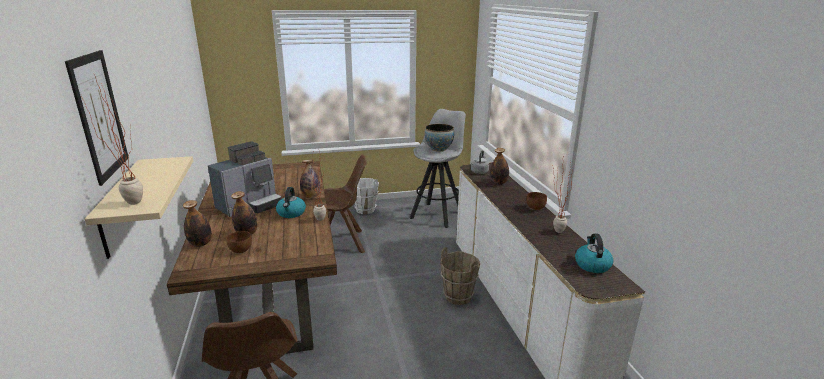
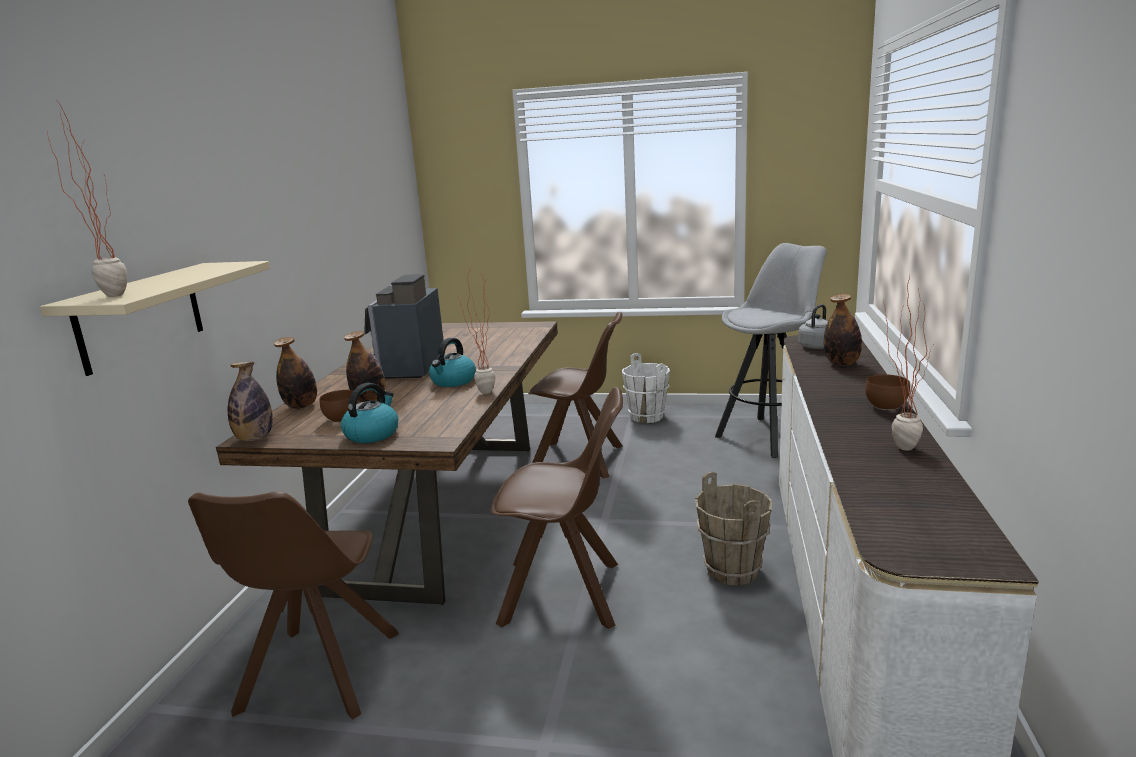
camera: 25 degrees right, 5 degrees down
(99, 116) = (113, 180): picture -> none
(250, 206) = (407, 369): coffee machine -> coffee machine turned 120 degrees clockwise
(311, 196) = (501, 363): bottle -> bottle (254, 438)
(380, 328) = (565, 594): none -> brown chair
(438, 149) = (769, 313): bowl -> none
(592, 265) = (936, 512): kettle -> kettle (372, 434)

